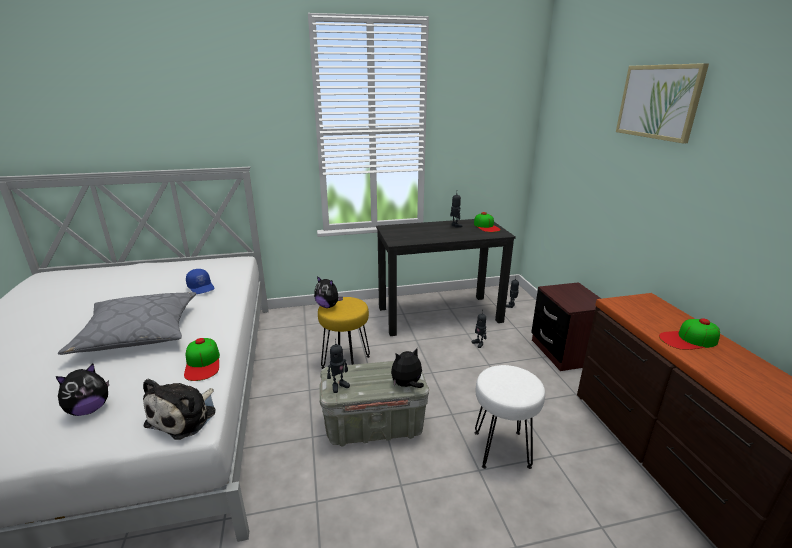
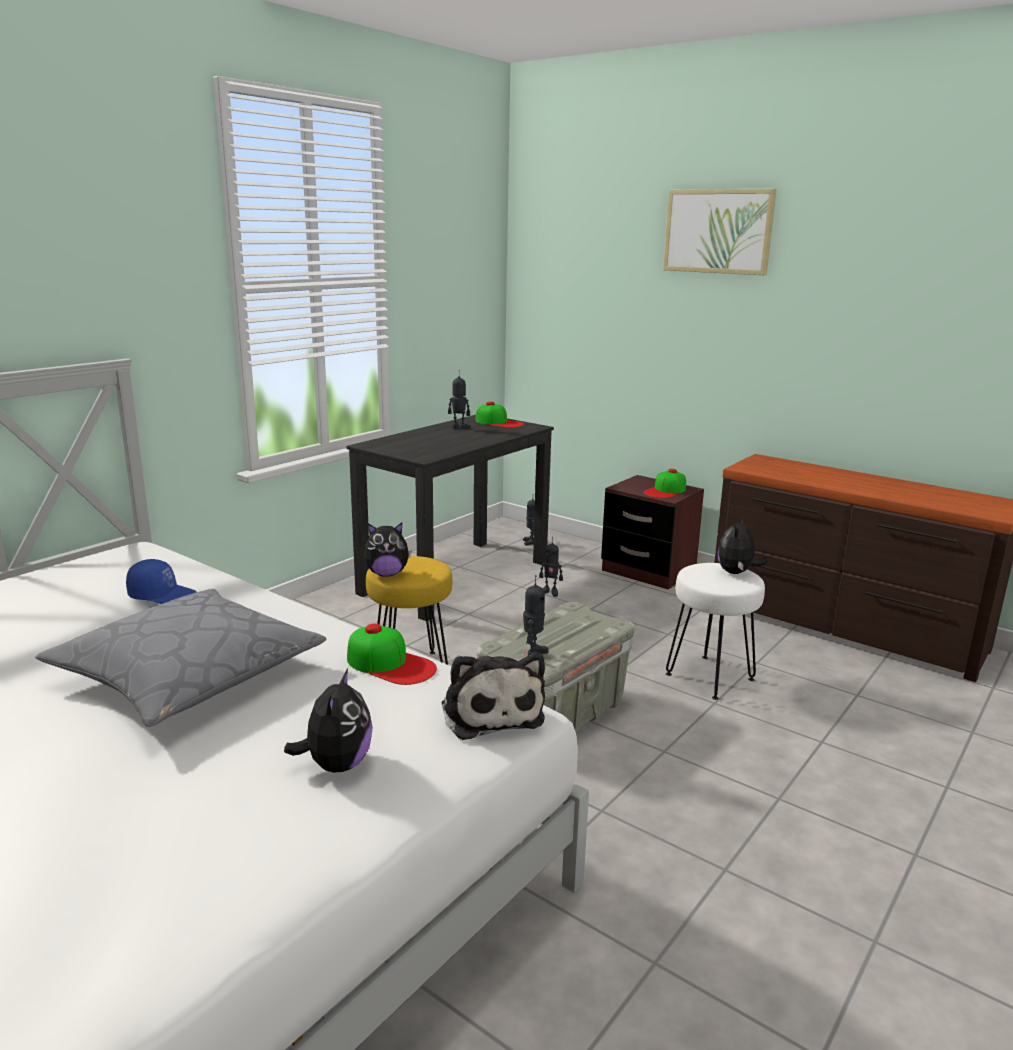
camera: 40 degrees left, 5 degrees down
(407, 385) = (605, 627): plush toy -> plush toy (736, 573)
(689, 339) = (839, 479): cap -> cap (665, 491)

